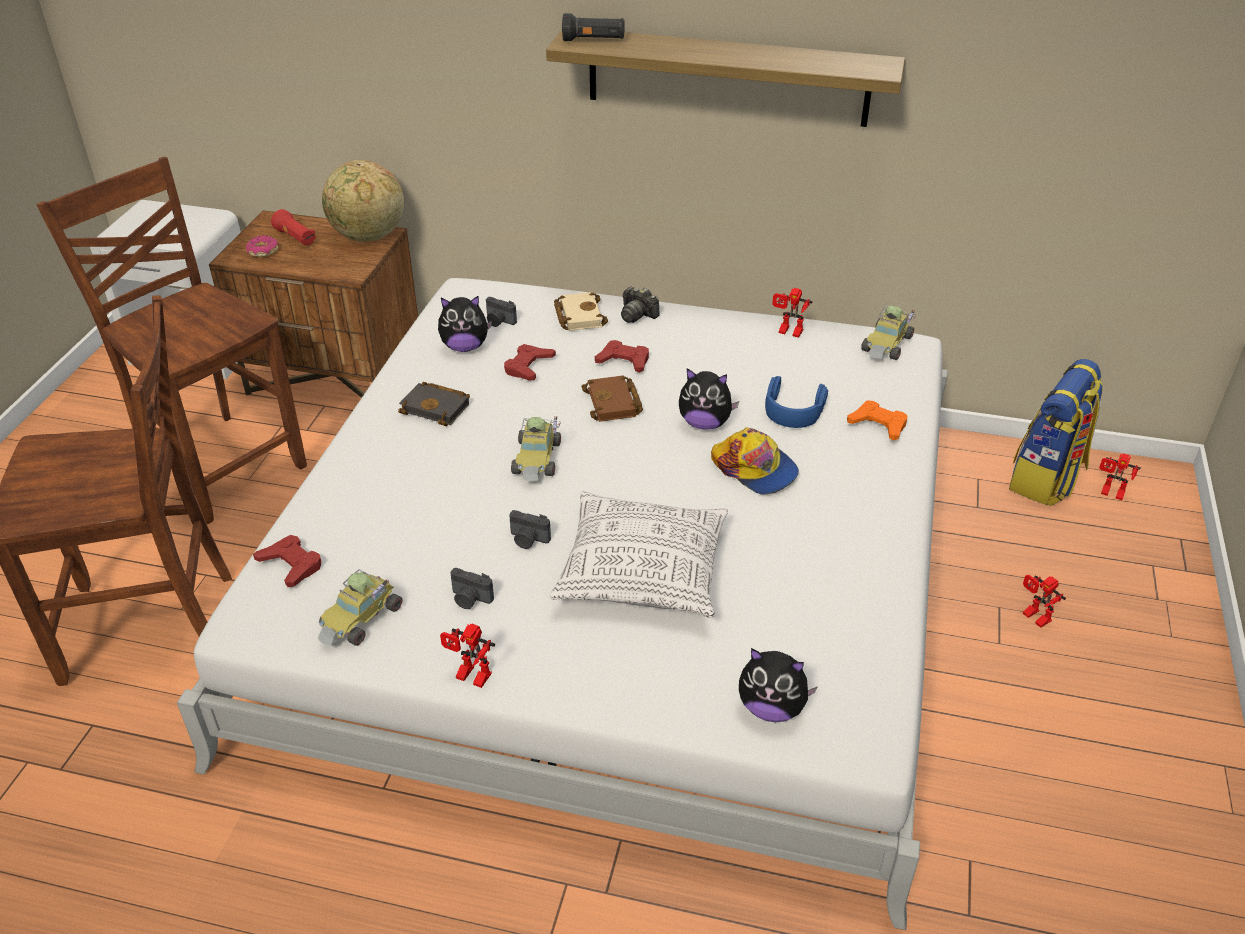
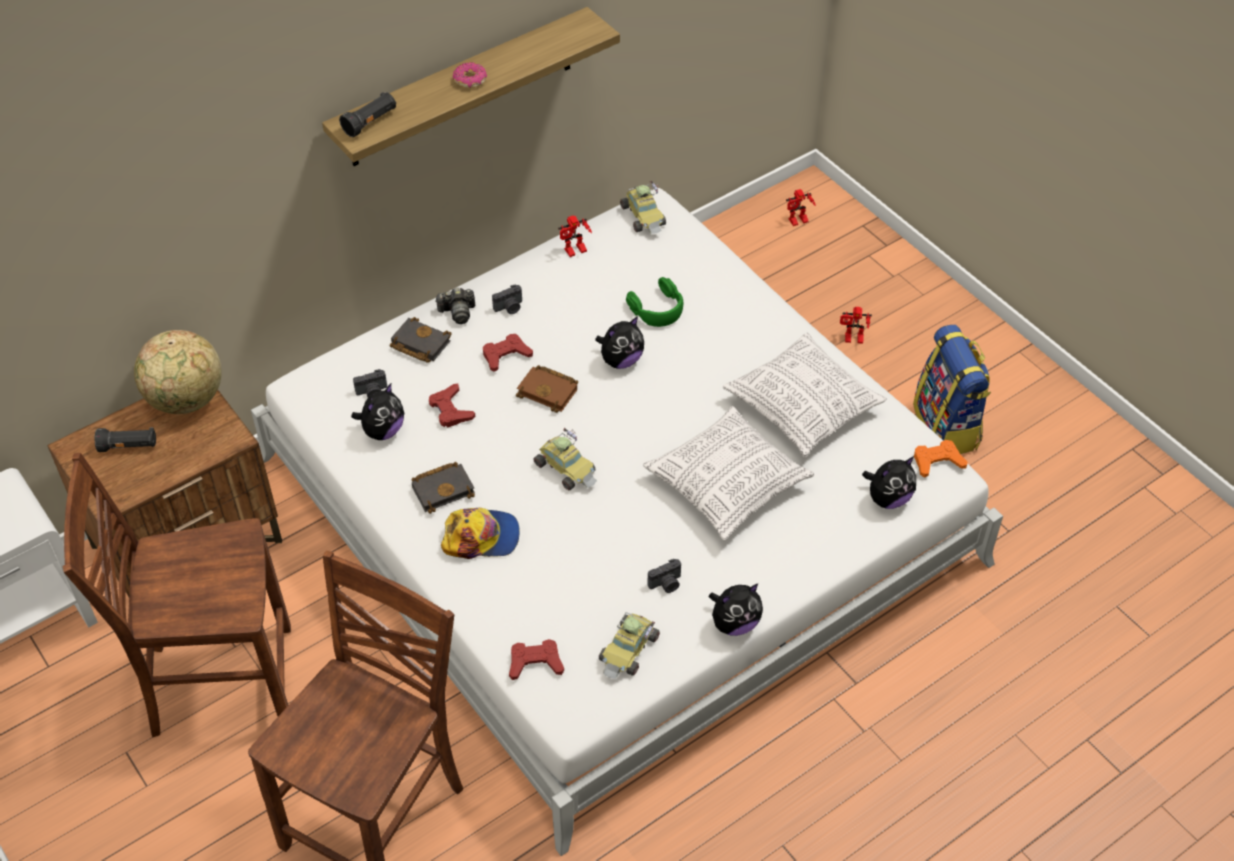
camera: 50 degrees left, 10 degrees up
(263, 251) = (124, 478): donut -> donut (470, 80)
(296, 238) = (129, 446): red flashlight -> black flashlight
(362, 619) = (629, 650): toy car -> toy car turned 45 degrees clockwise
(469, 678) = (734, 623): toy robot -> plush toy
(528, 540) = (642, 522): camera -> camera (509, 308)
(578, 315) = (418, 344): beige book -> black book
(755, 468) = (690, 367): cap -> cap (481, 537)
(793, 409) = (657, 309): blue headphones -> green headphones
(810, 571) = (803, 407): none -> pillow
(878, 424) = (714, 281): orange game controller -> orange game controller (937, 462)
(1046, 479) = (755, 238): backpack -> backpack (947, 427)

